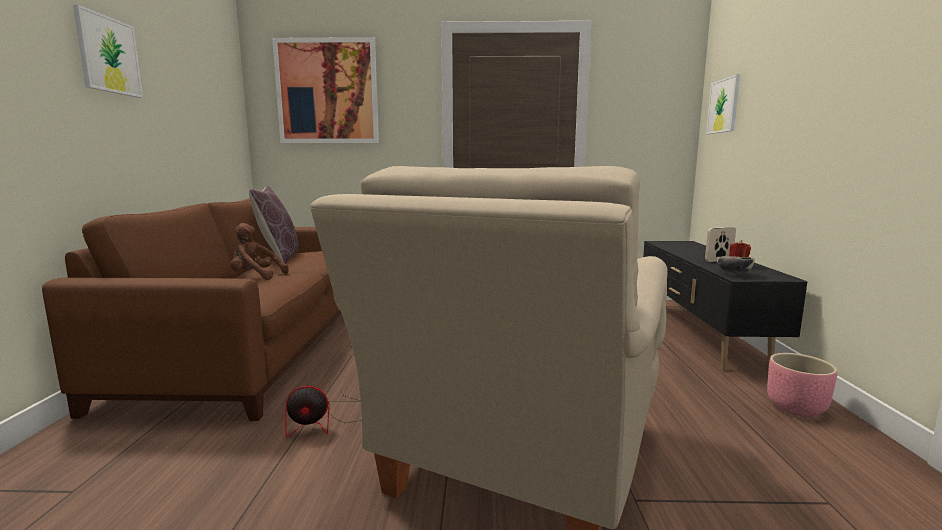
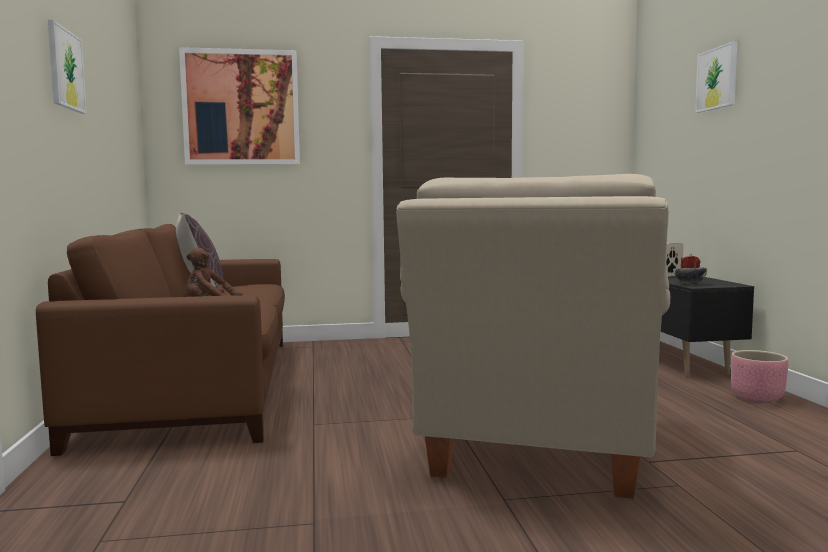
camera: 10 degrees left, 5 degrees down
(325, 421) = (333, 437): fan -> none
(723, 106) = (657, 127): picture -> picture (717, 78)

